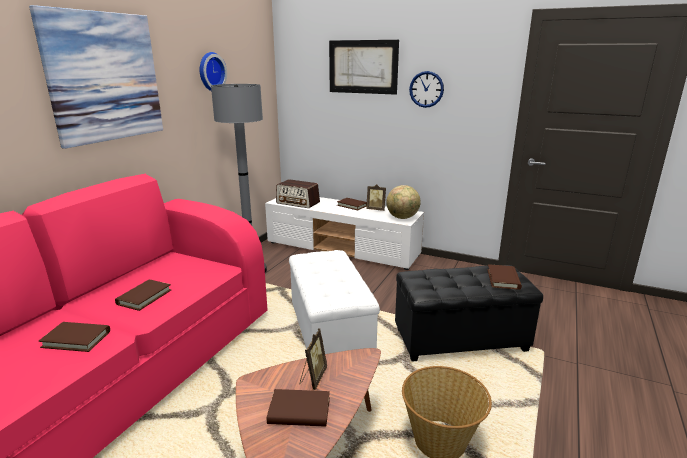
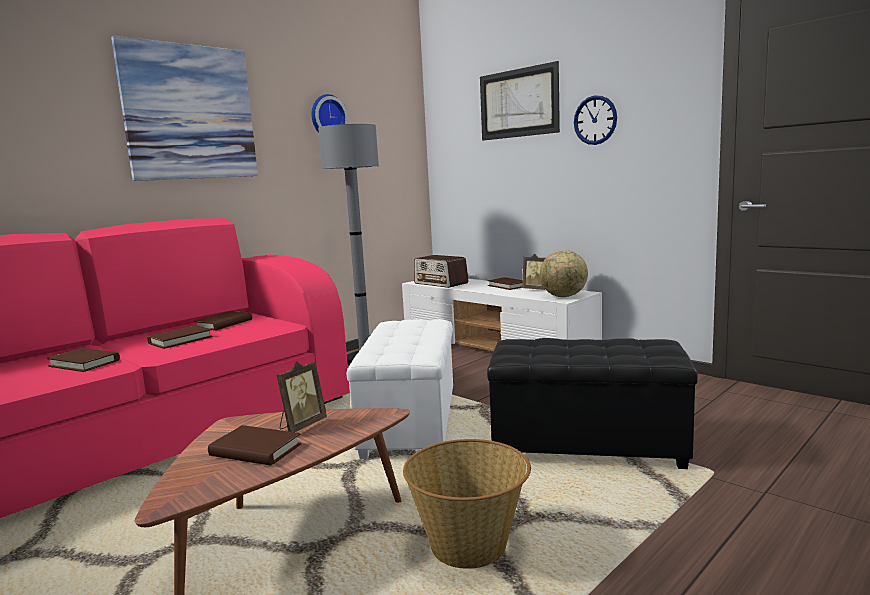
camera: 20 degrees right, 10 degrees down
(503, 279) = (641, 350): brown book -> brown book (224, 324)

